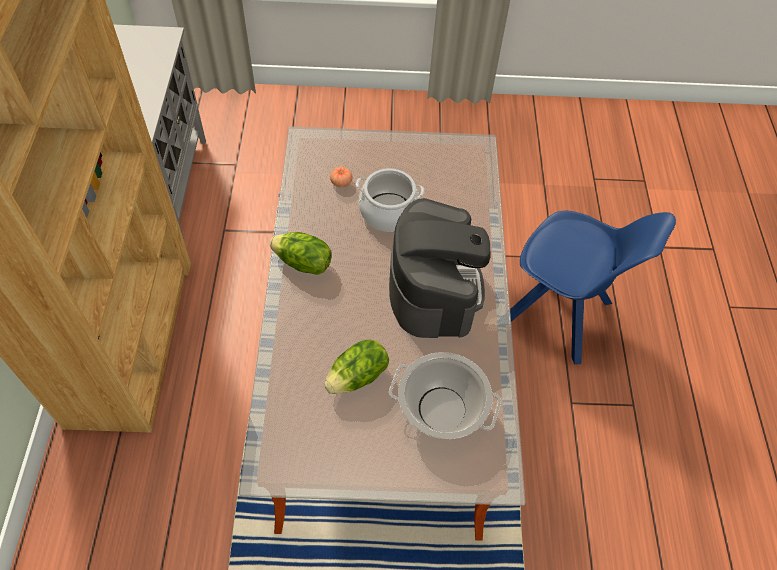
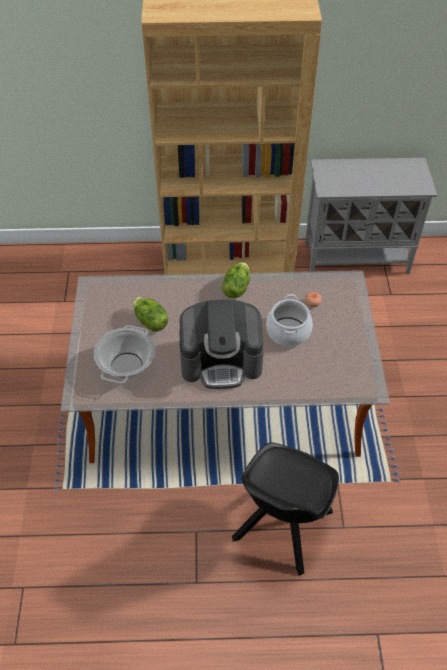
camera: 90 degrees right, 5 degrees down
(558, 314) = (281, 527): blue chair -> black chair

